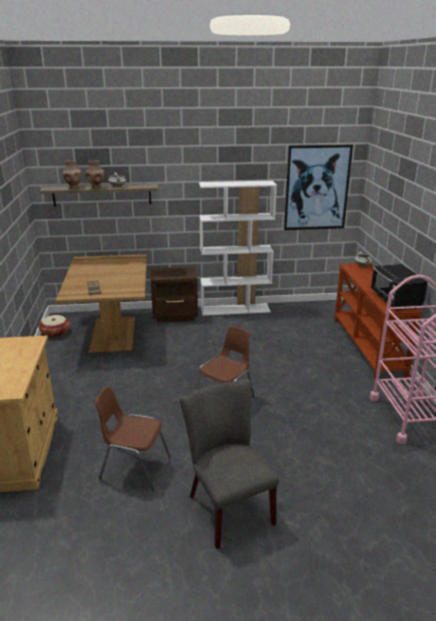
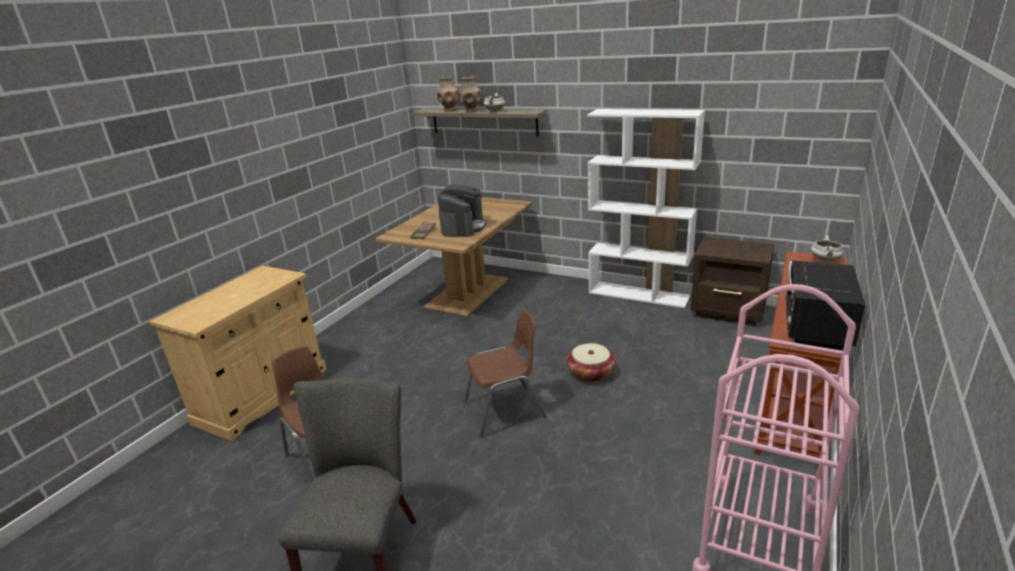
camera: 35 degrees right, 0 degrees up
(55, 333) = (415, 279): basket -> basket (591, 373)
(120, 280) = (463, 227): none -> coffee machine
(176, 315) = (557, 286): brown nightstand -> brown nightstand (728, 312)
(317, 188) = (782, 125): picture -> none

